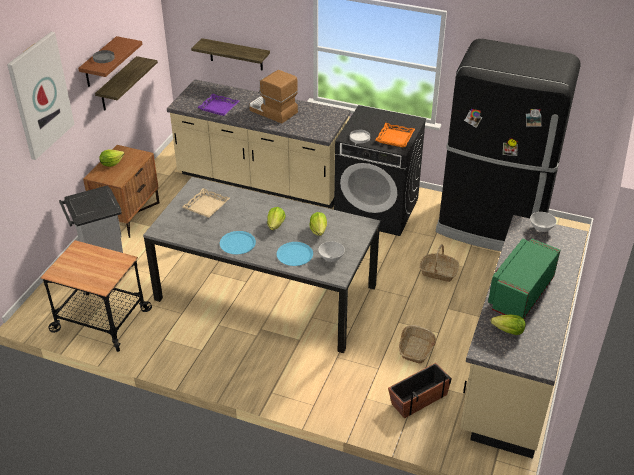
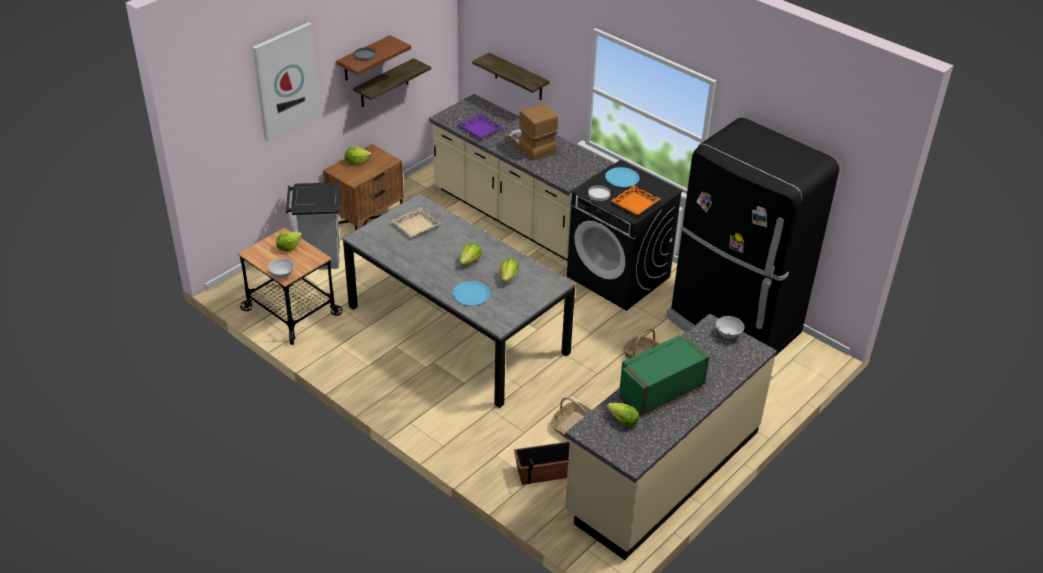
camera: 20 degrees right, 0 degrees up
(89, 258) = (288, 247): none -> lettuce
(237, 243) = (424, 269): blue plate -> blue plate (622, 178)
(331, 258) = (504, 308): white bowl -> white bowl (282, 275)

